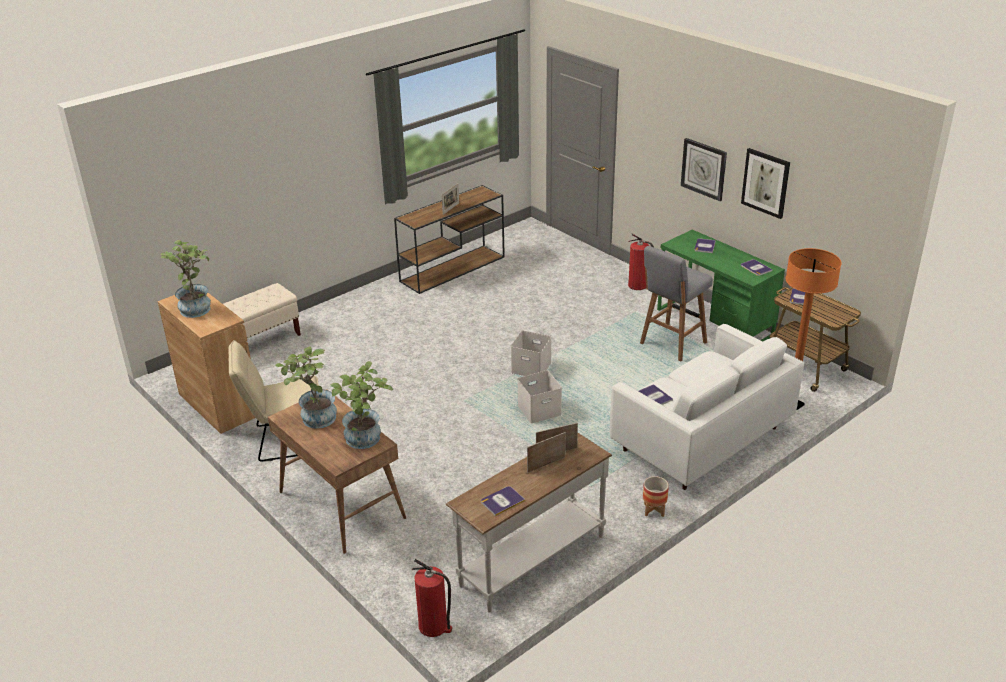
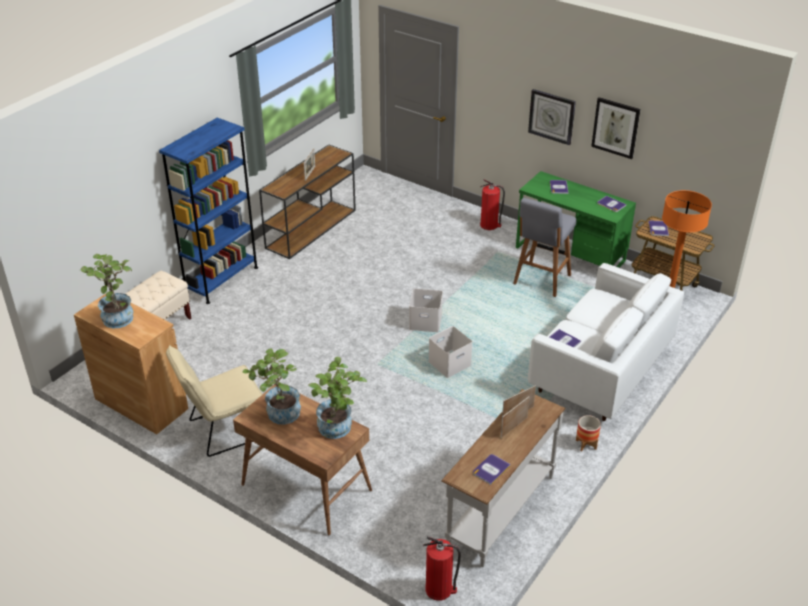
camera: 15 degrees left, 5 degrees up
(345, 304) = (221, 280): none -> blue bookcase

